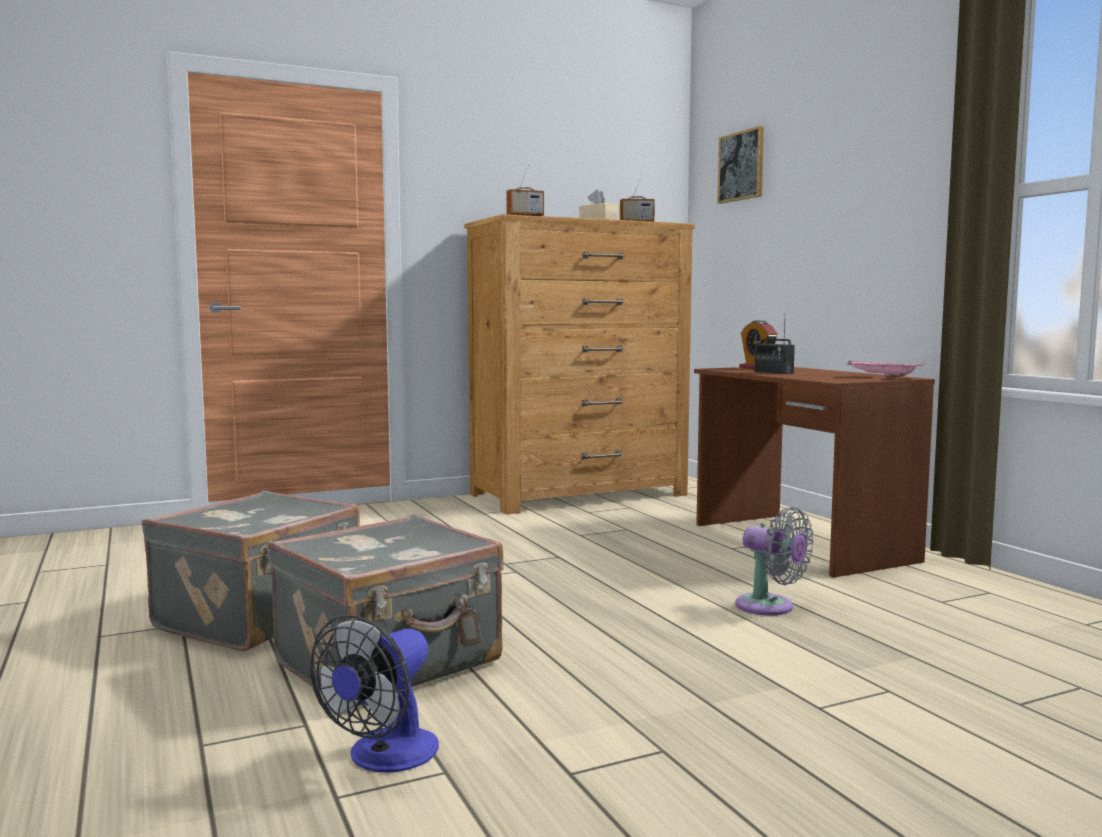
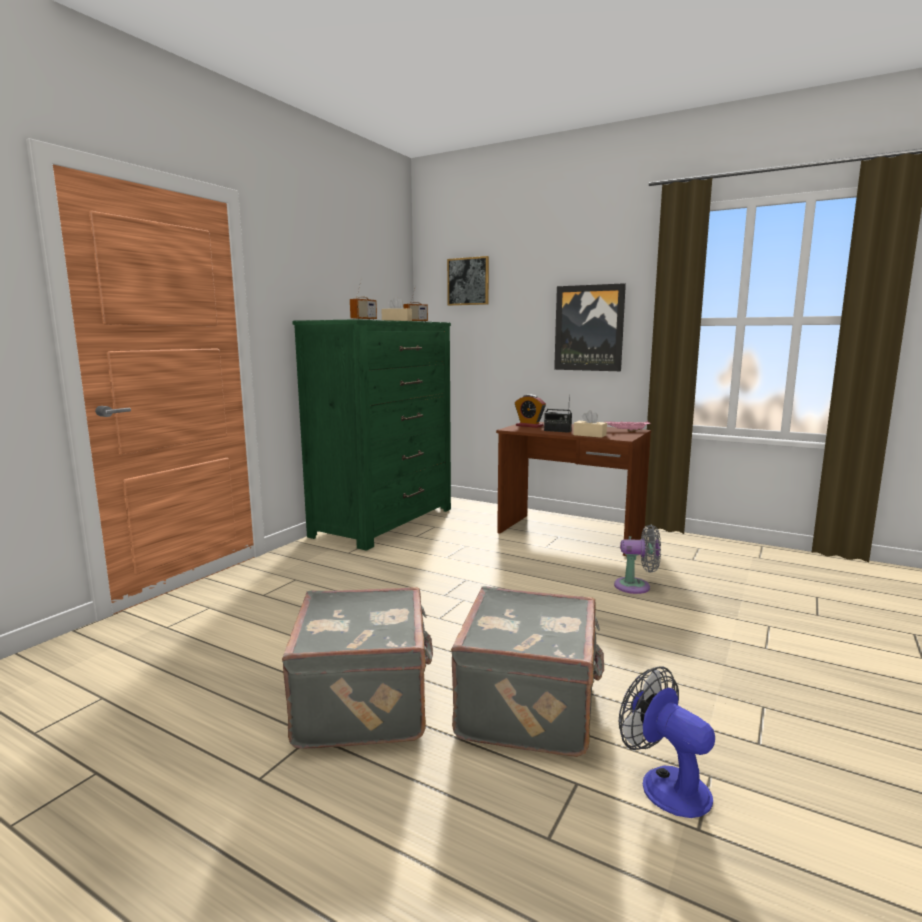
camera: 35 degrees left, 5 degrees up
(384, 757) = (665, 784): fan -> fan turned 150 degrees clockwise
(579, 495) = (385, 522): brown dresser -> green dresser
(800, 376) = (589, 435): none -> beige tissue box
(878, 218) = (589, 328): none -> picture

